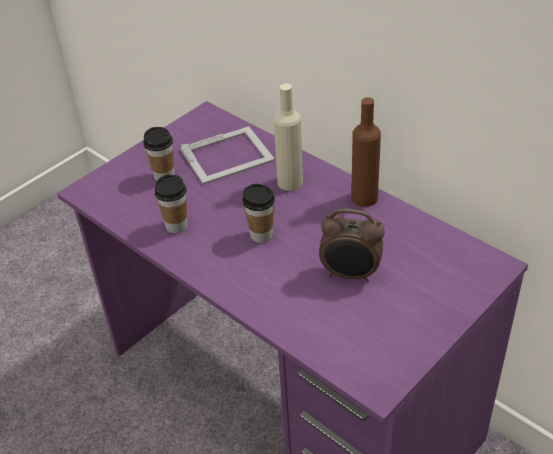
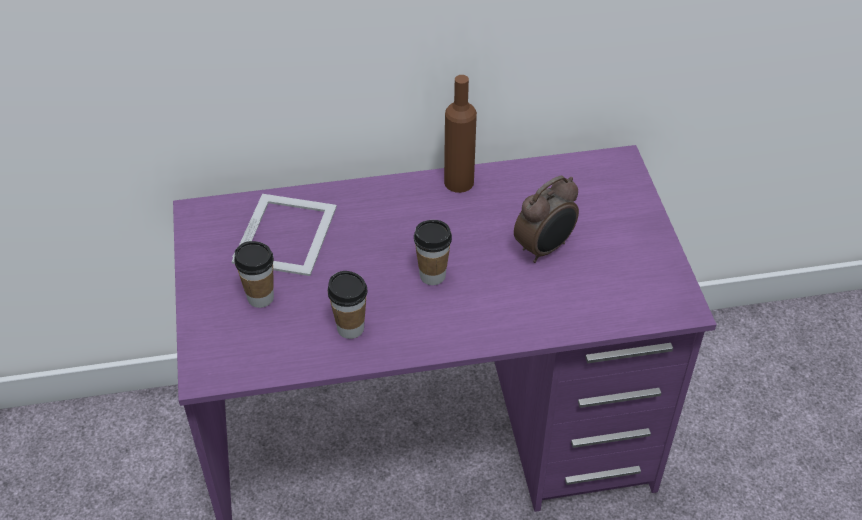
camera: 55 degrees left, 5 degrees up
(290, 182) = (381, 215): beige bottle -> none

